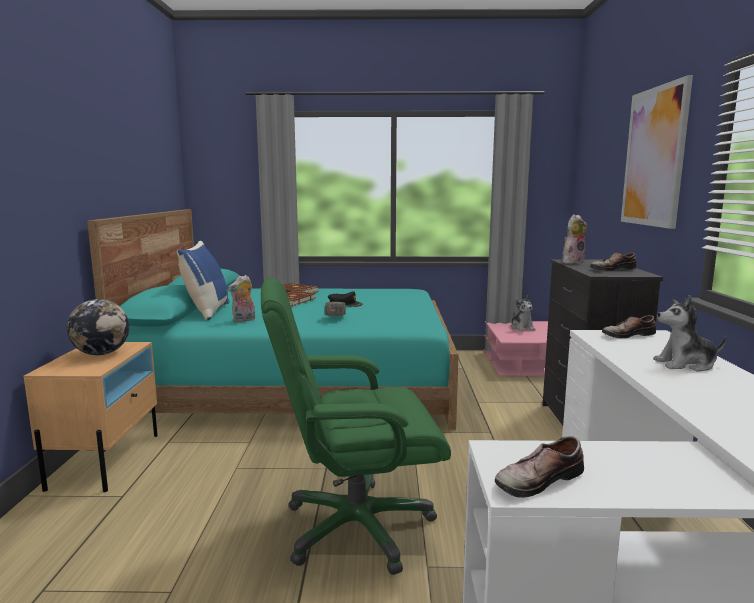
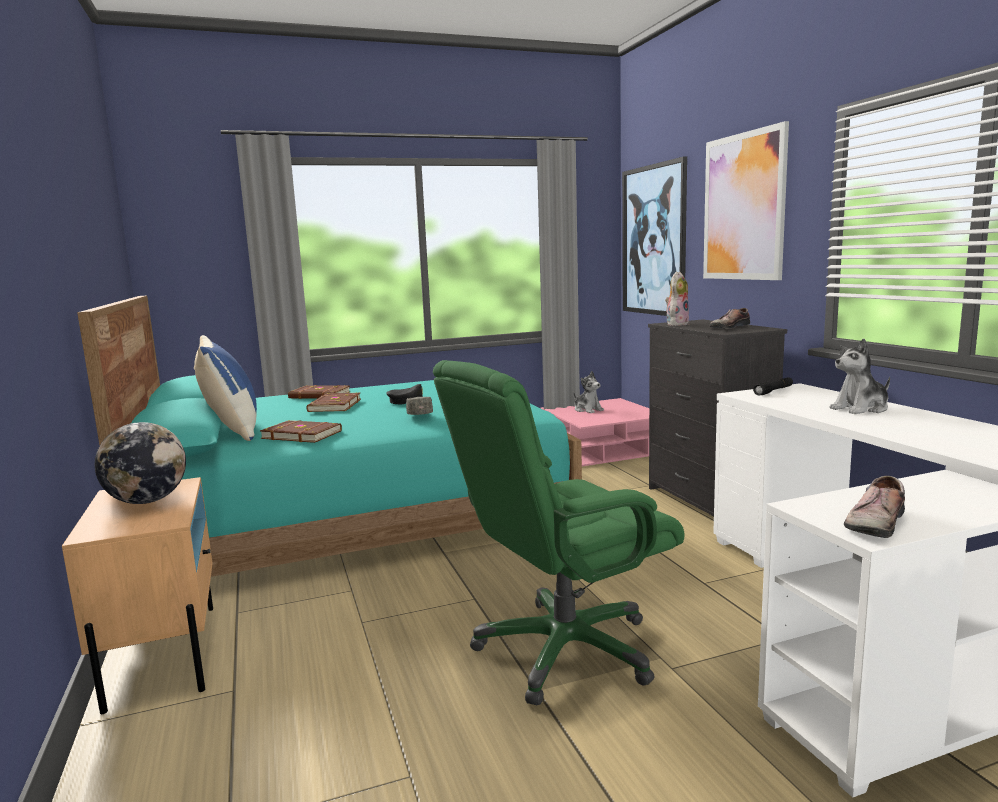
camera: 20 degrees left, 0 degrees up
(244, 320) = (302, 434): plush toy -> brown book
(593, 184) = (653, 240): none -> picture
(626, 335) = (773, 391): shoe -> black flashlight

